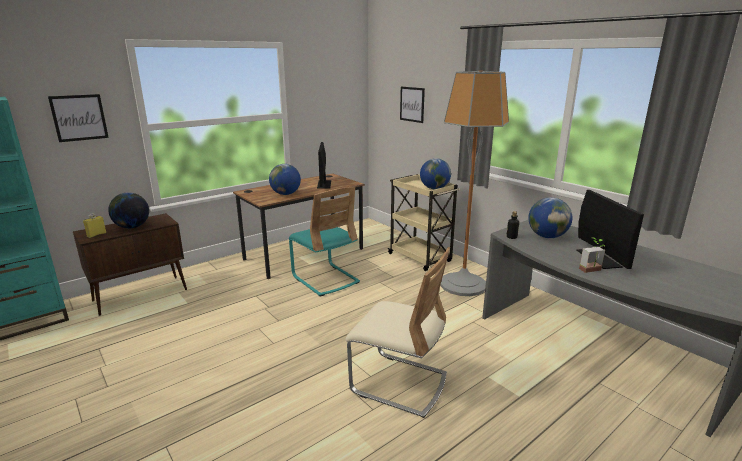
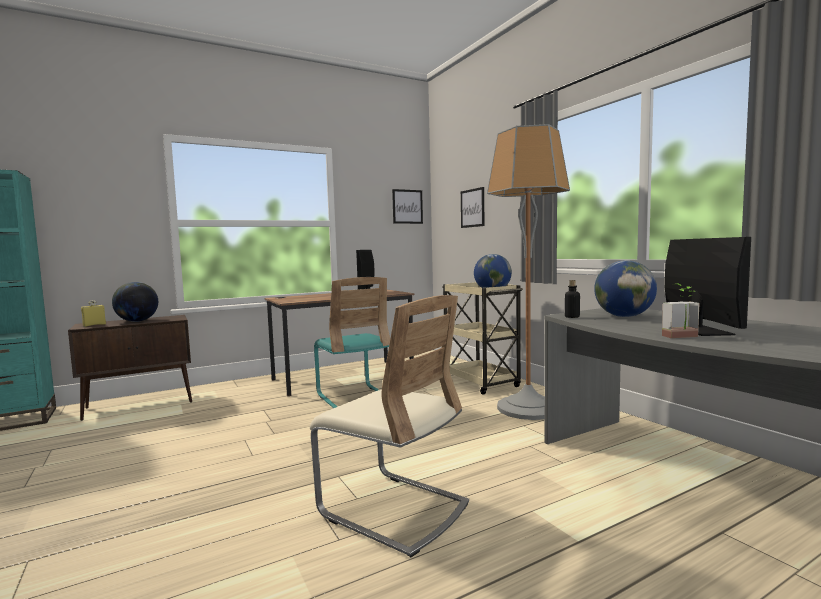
camera: 10 degrees right, 15 degrees down
(79, 117) = (105, 207): picture -> picture (407, 206)
(286, 194) = (318, 298): globe -> none

